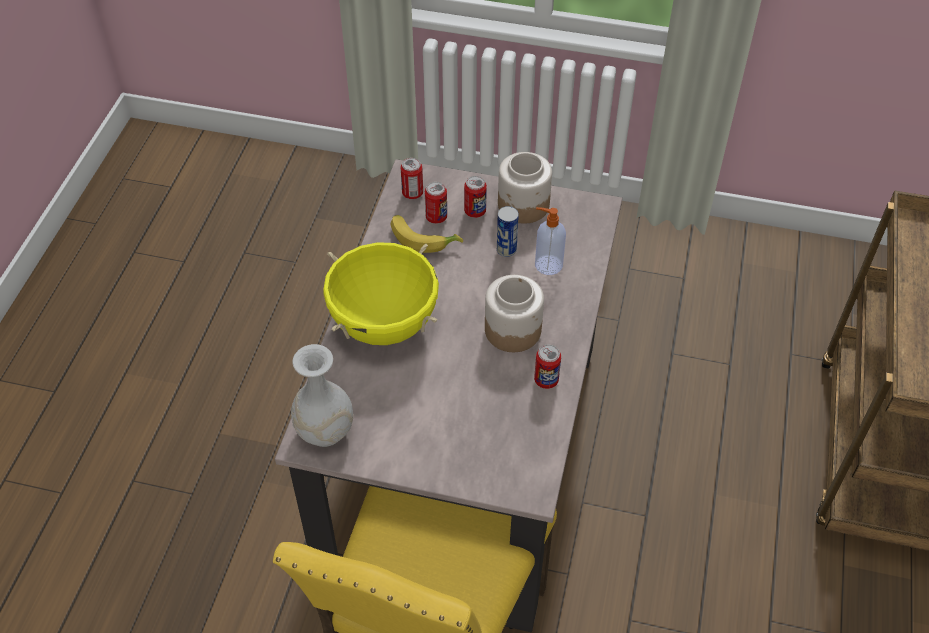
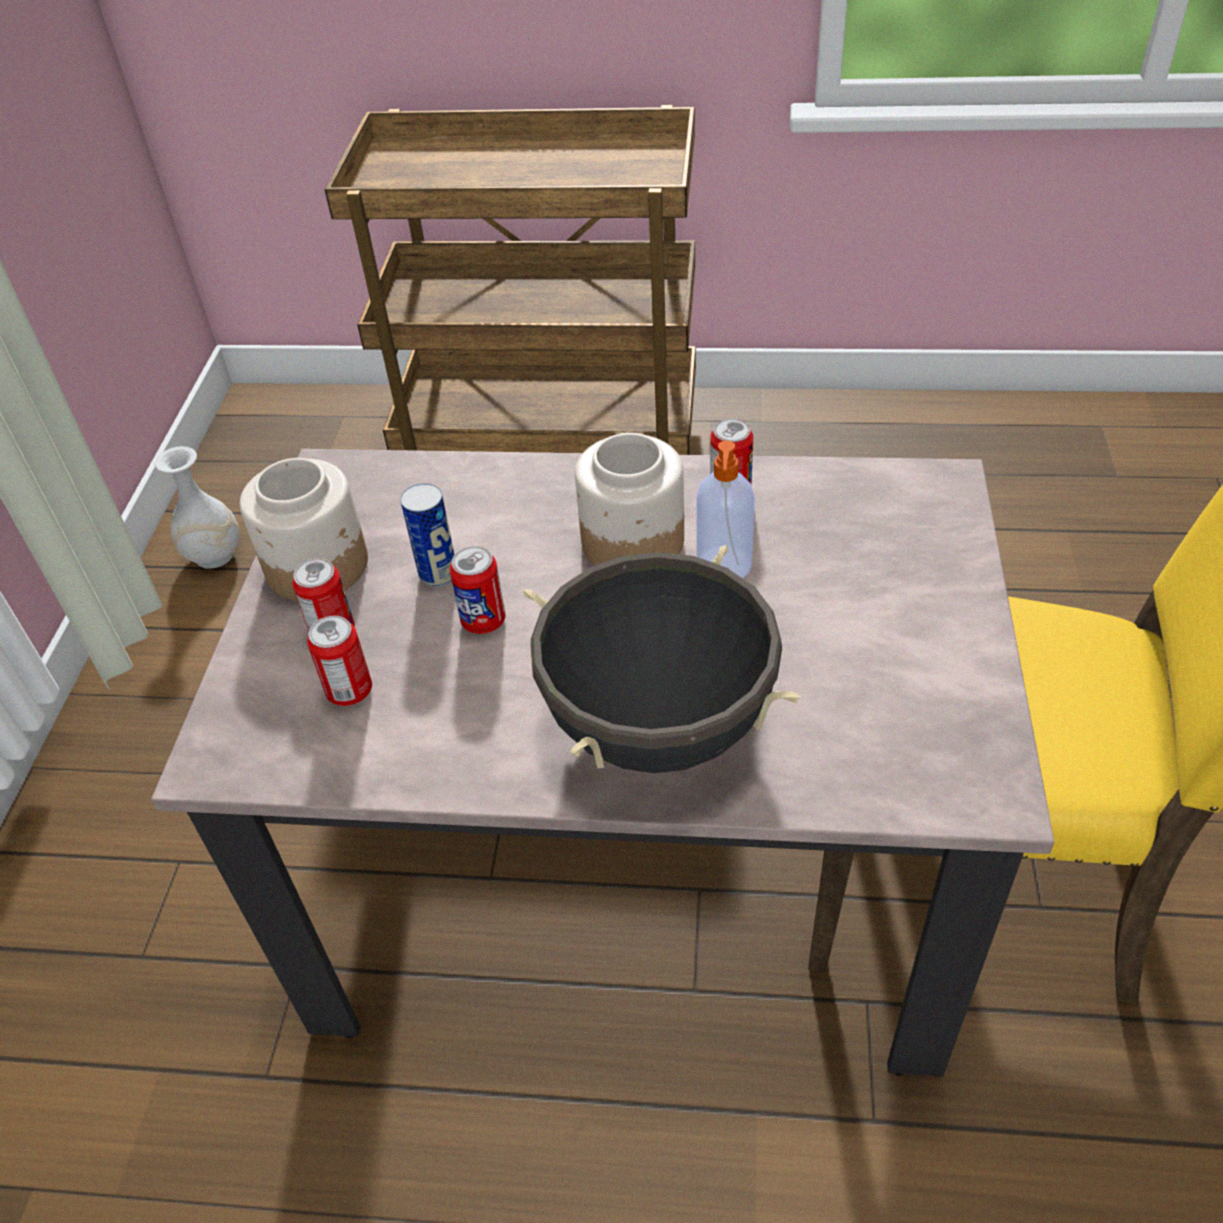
camera: 95 degrees left, 5 degrees down
(324, 431) = (953, 770): white vase -> white vase (214, 556)
(384, 323) = (657, 725): yellow cooking pot -> black cooking pot
(412, 193) = (273, 744): can -> can (483, 621)
(423, 238) = (411, 702): banana -> none
(547, 264) = (471, 518): soap dispenser -> soap dispenser (724, 567)

